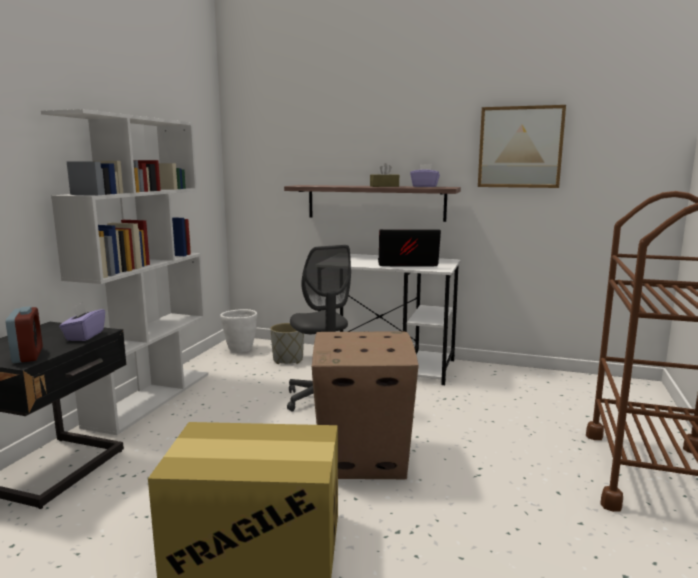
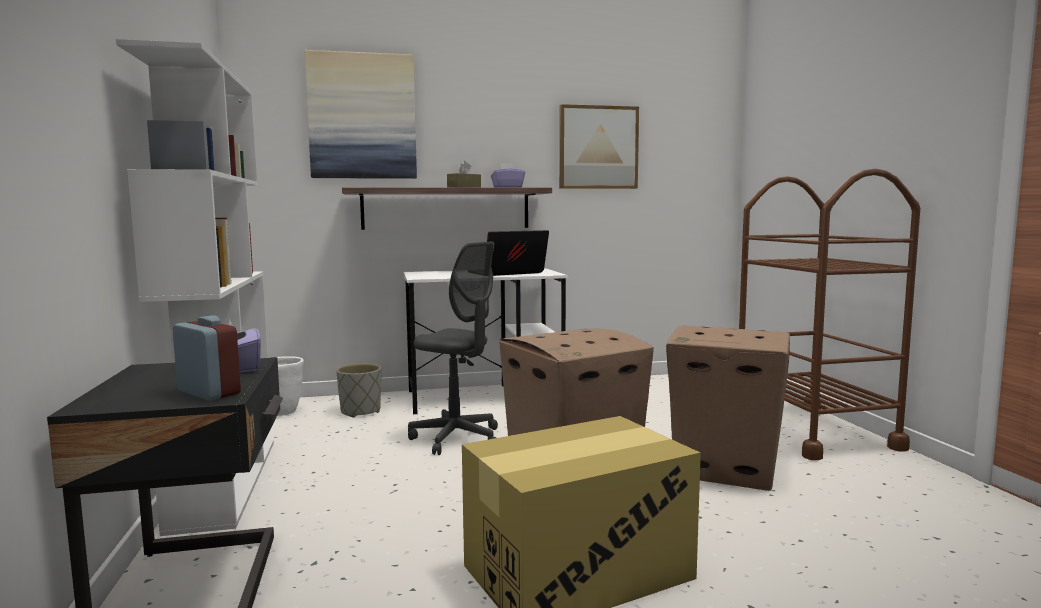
camera: 30 degrees left, 5 degrees down
(312, 126) = (362, 116): none -> picture
(505, 490) = (727, 467): none -> cardboard box

